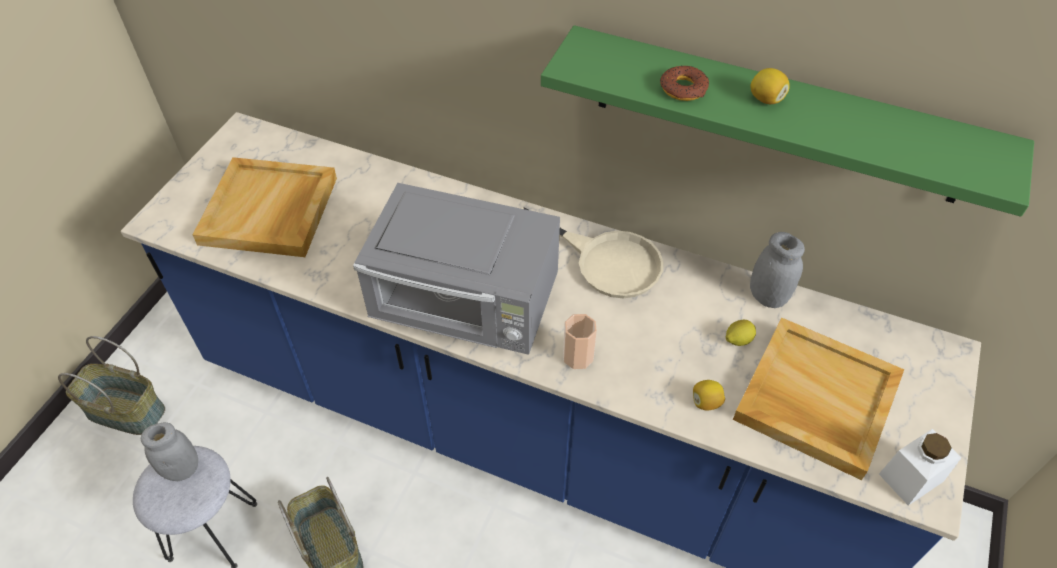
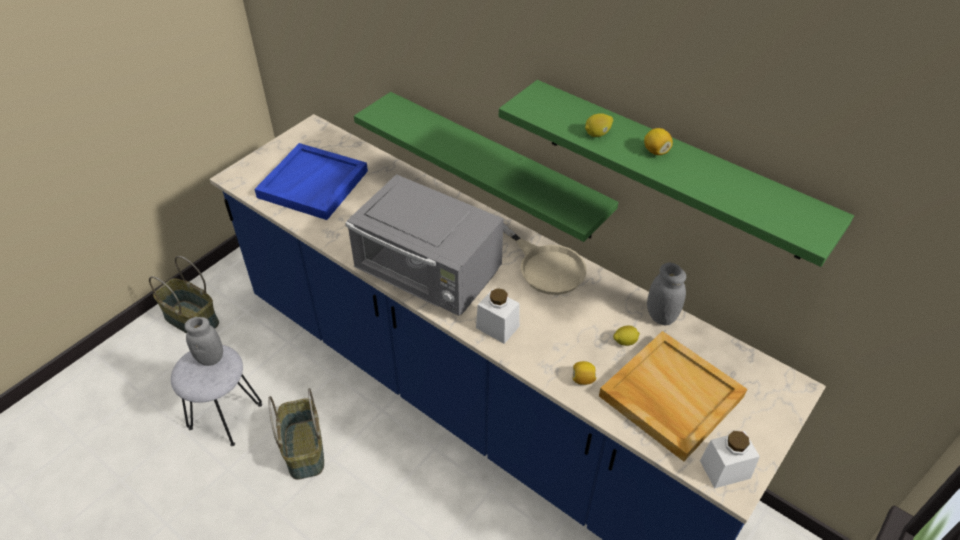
camera: 15 degrees right, 5 degrees down
(270, 211) = (313, 185): beige tray -> blue tray
(514, 143) = (495, 165): none -> green shelf
(578, 356) = (497, 327): cup -> white jar
(683, 88) = (597, 134): donut -> lemon

